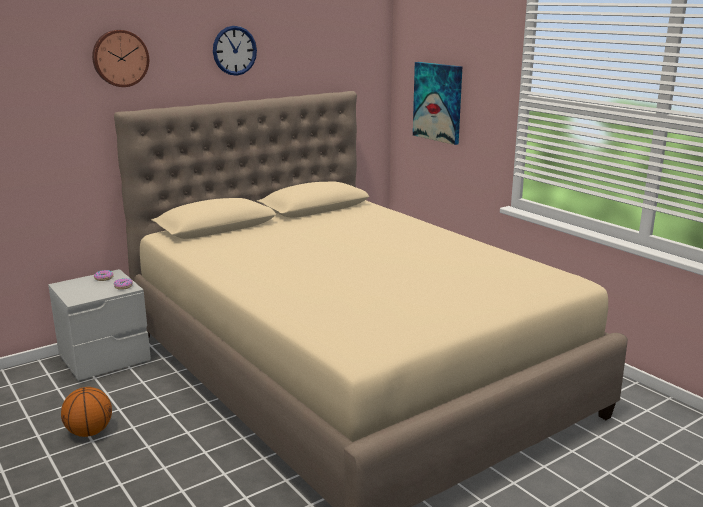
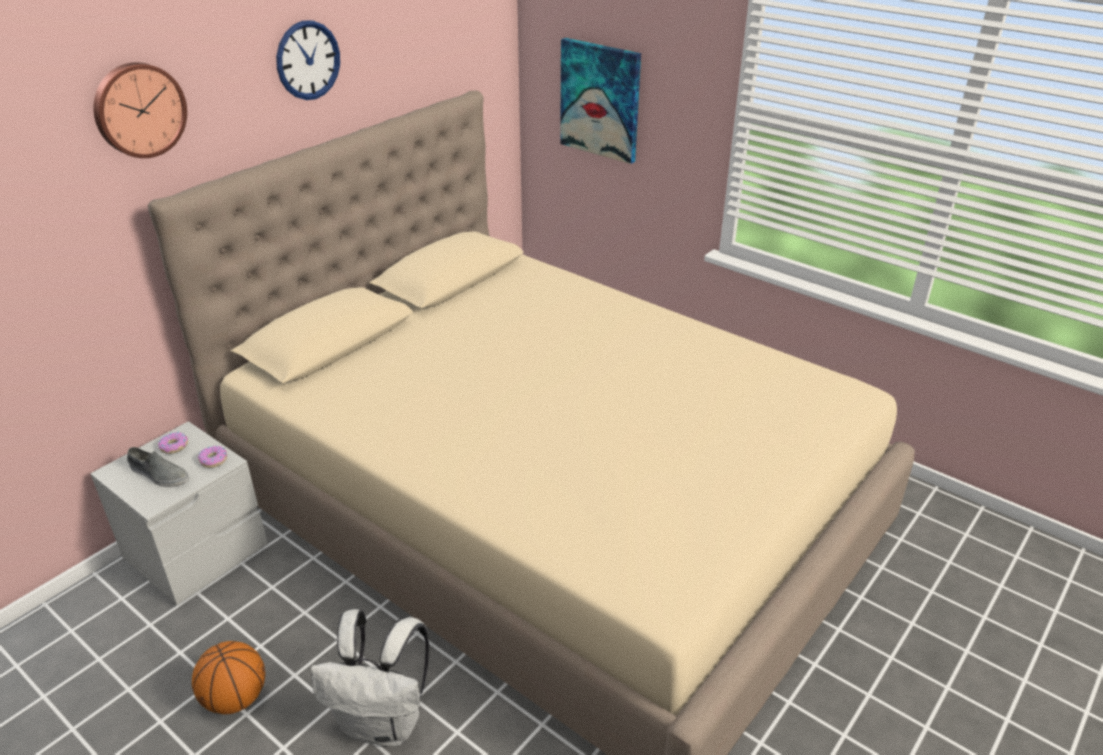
camera: 15 degrees left, 15 degrees up
(87, 289) = (159, 474): none -> grey shoe
(177, 460) = (384, 723): none -> white backpack

